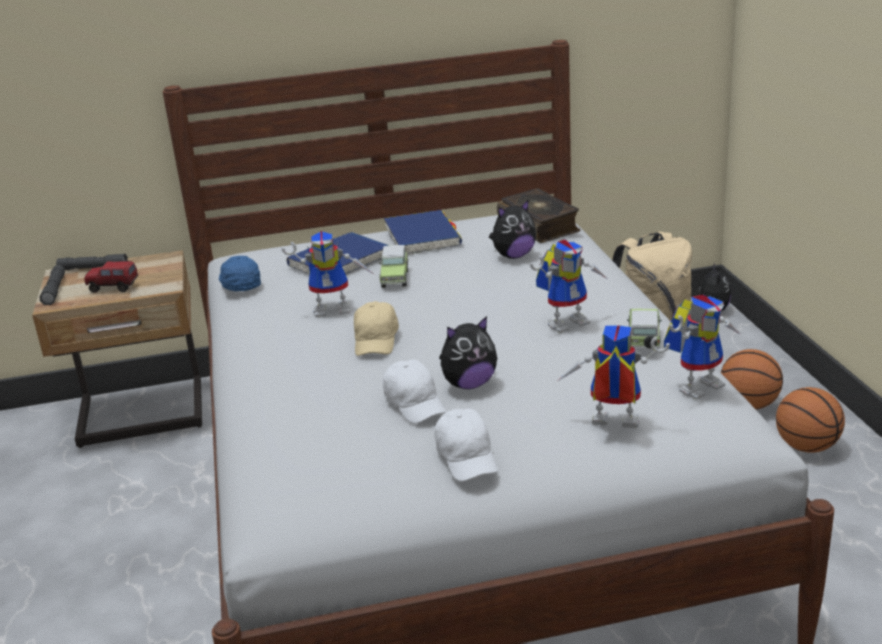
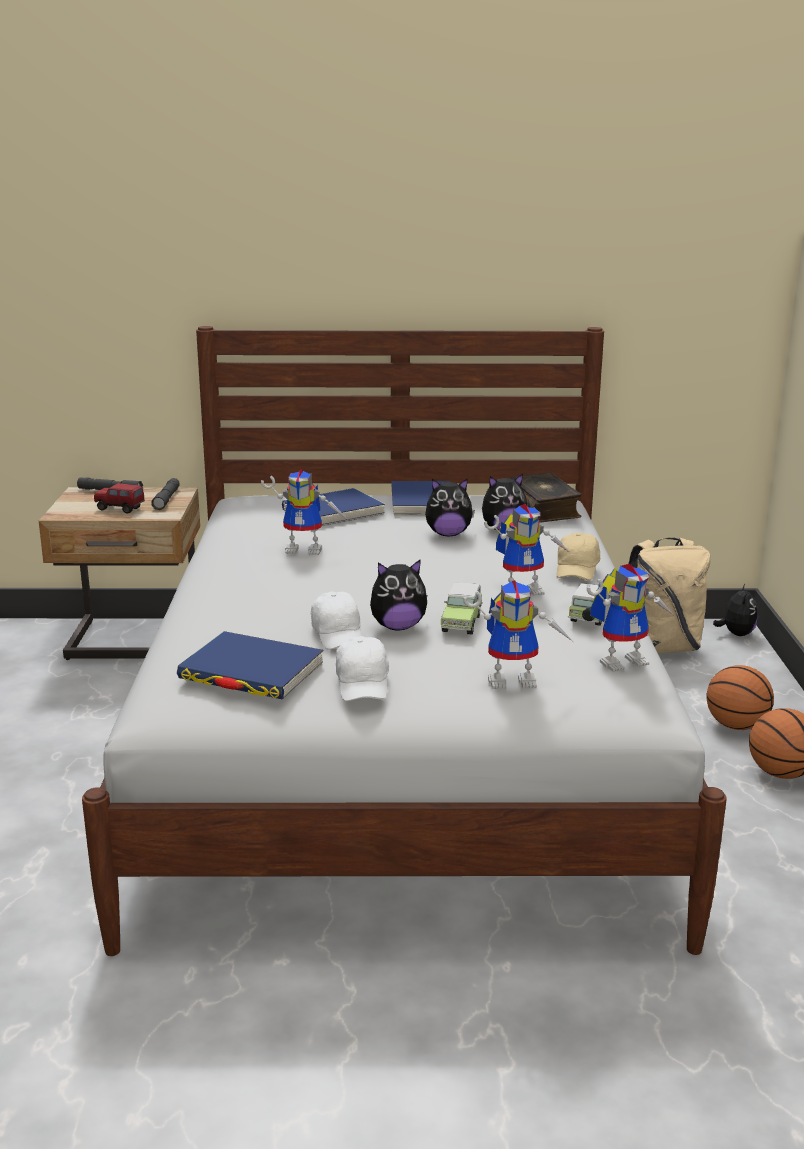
camera: 10 degrees right, 5 degrees down
(55, 290) = (67, 504): grey flashlight -> grey flashlight (166, 499)
(239, 284) = (231, 519): blue cap -> none
(348, 464) = (251, 672): none -> blue book
(376, 341) = (330, 580): beige cap -> beige cap (577, 569)
(395, 278) = (377, 532): toy car -> toy car (462, 622)
(465, 269) = (448, 534): none -> plush toy
(610, 425) = (515, 680): toy robot -> toy robot turned 150 degrees clockwise

